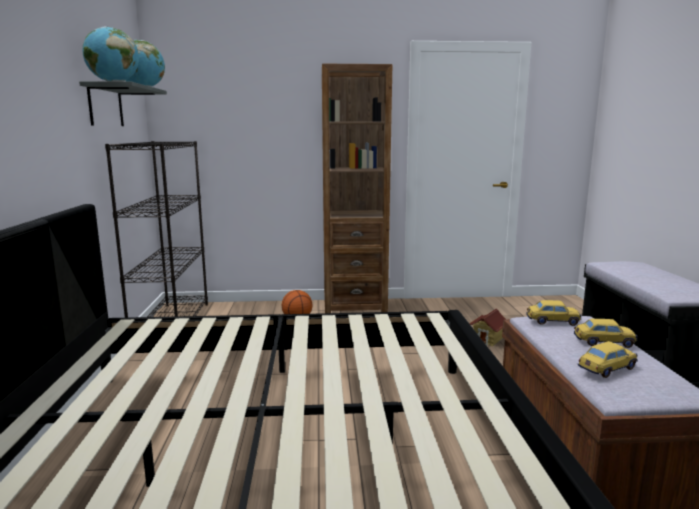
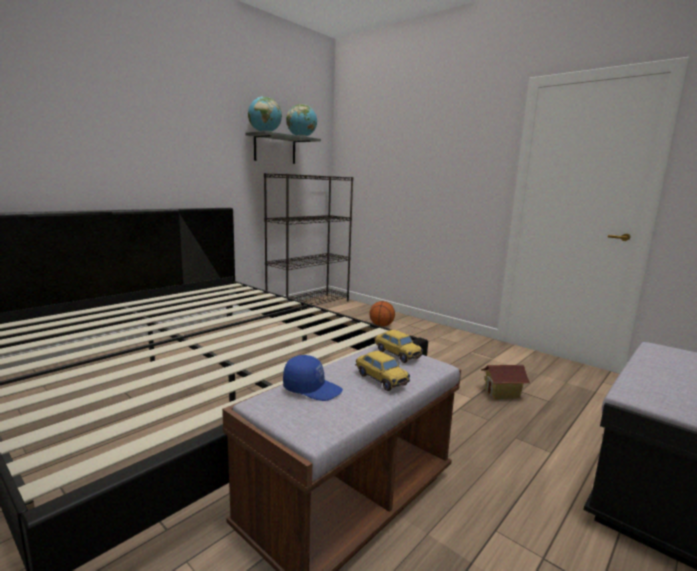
camera: 45 degrees right, 0 degrees up
(354, 308) = (438, 332): brown bookcase -> none
(606, 369) = (312, 389): toy car -> blue cap

